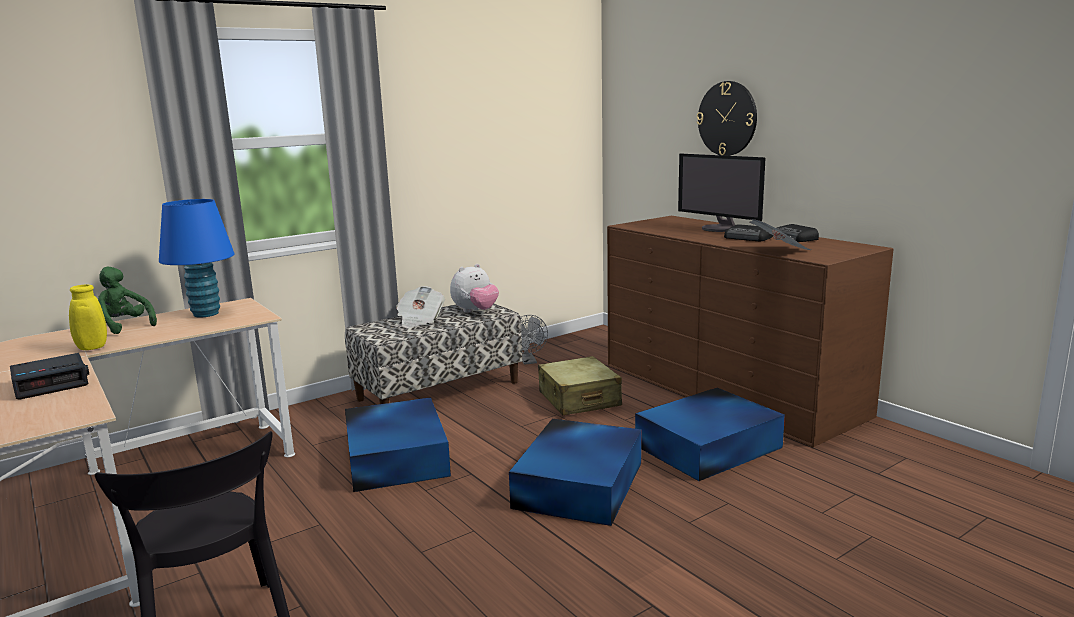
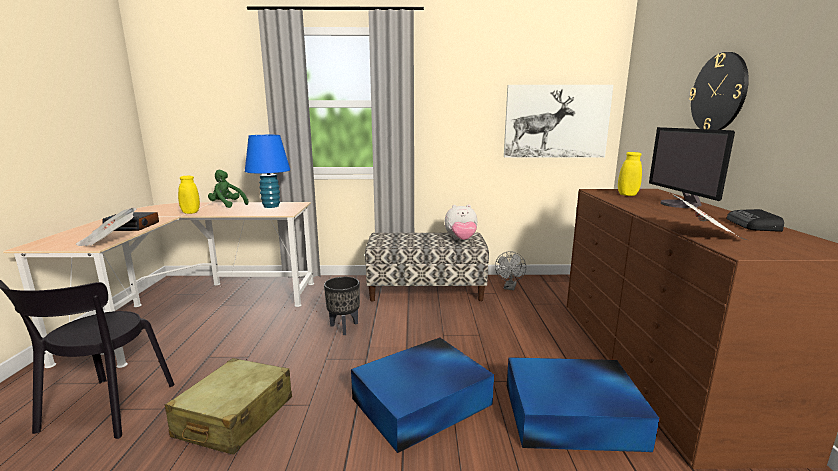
camera: 35 degrees right, 0 degrees up
(122, 327) = (227, 205): green plush toy -> green plush toy turned 45 degrees counterclockwise
(397, 456) = (344, 327): blue storage box -> black planter
(419, 320) = (417, 238): newspaper -> newspaper (109, 241)
(541, 147) = (556, 121): none -> picture
(579, 399) = (510, 328): beige suitcase -> beige suitcase (234, 417)
(662, 226) = (626, 195): none -> yellow vase
(748, 238) = (693, 217): radio -> none

